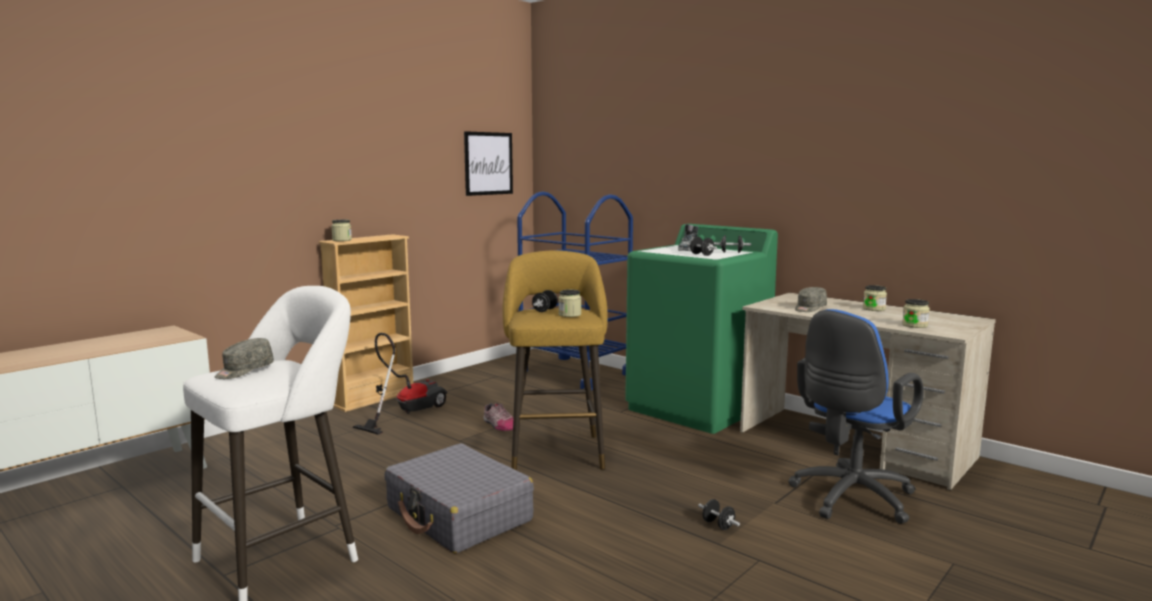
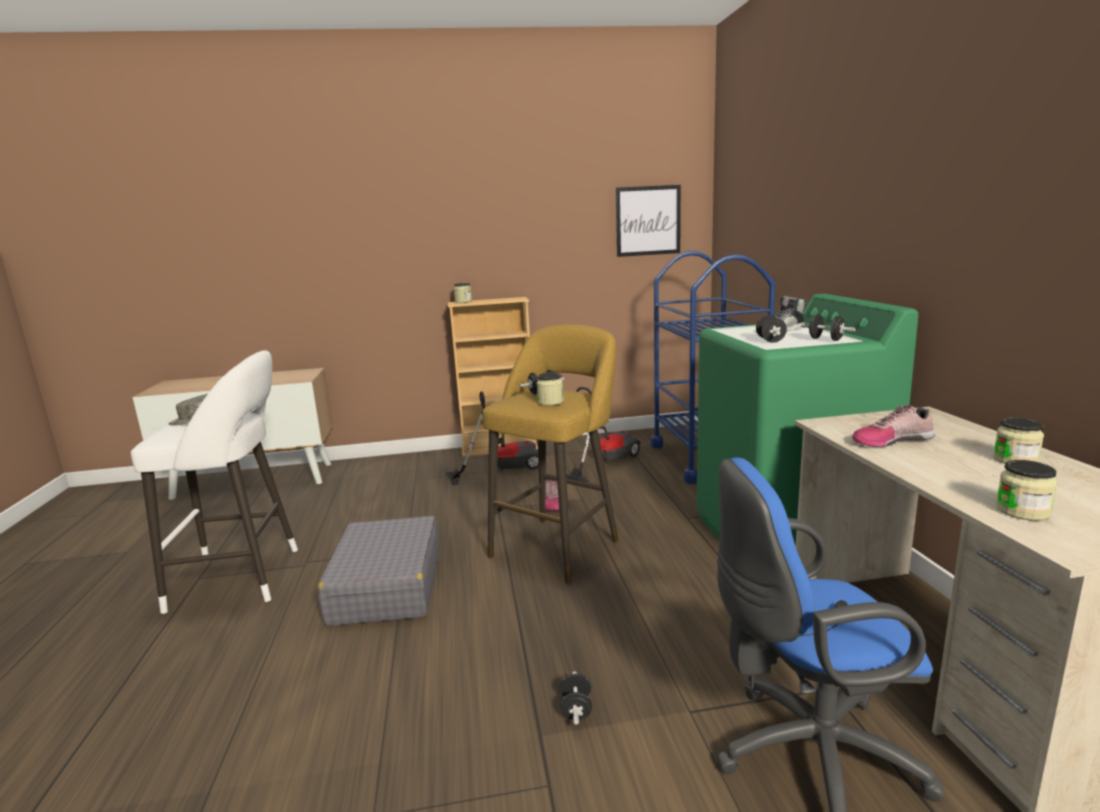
camera: 40 degrees right, 5 degrees up
(494, 389) = (604, 461): none -> vacuum cleaner
(809, 308) = (891, 440): grey cap -> shoe

